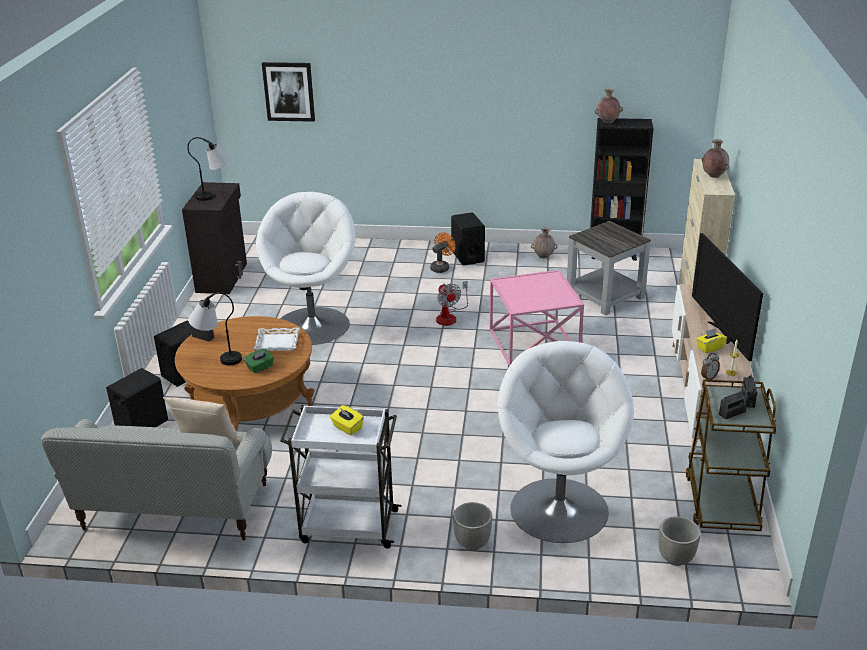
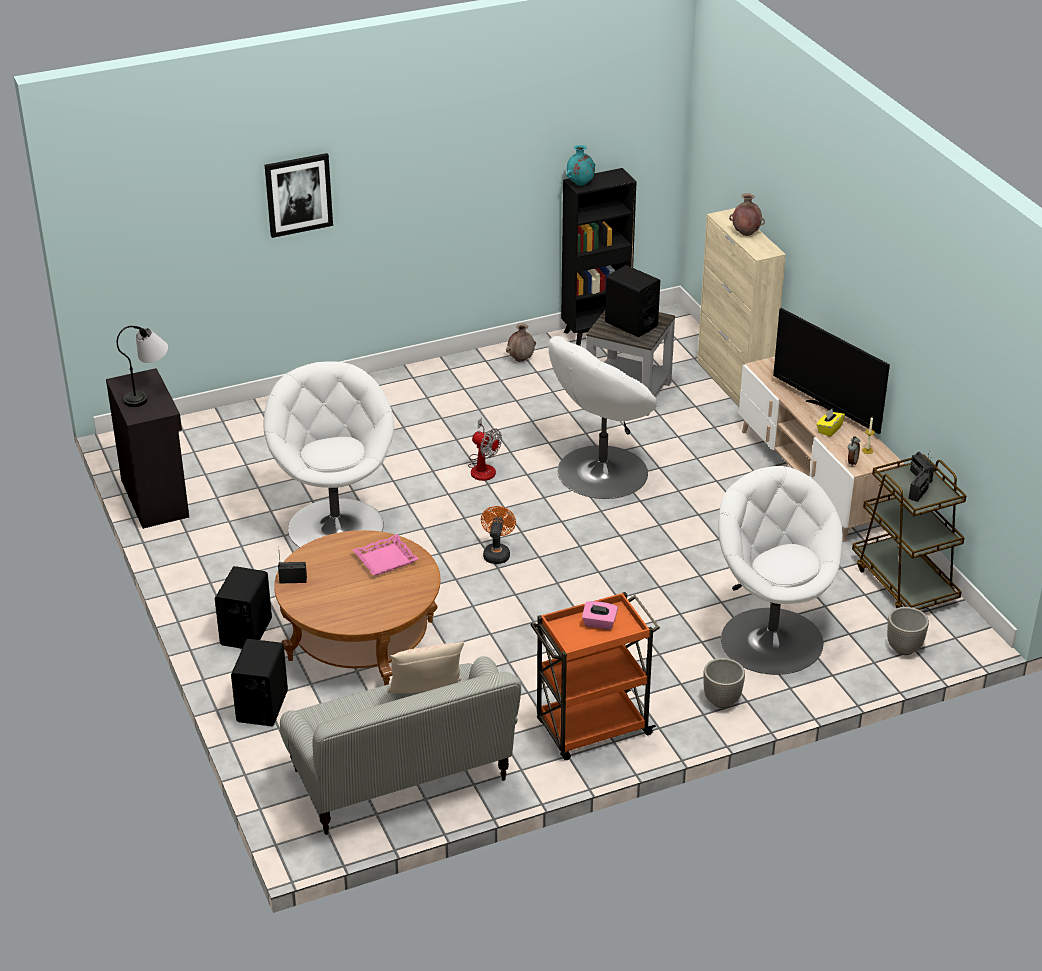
camera: 30 degrees left, 5 degrees up
(217, 357) = (337, 597): table lamp -> none
(260, 367) = (398, 593): green tissue box -> none
(277, 342) = (385, 559): white tray -> pink tray
(289, 91) = (178, 228): picture -> picture (298, 194)
(347, 428) = (599, 623): yellow tissue box -> pink tissue box
(347, 526) = (591, 729): white cart -> orange cart
(441, 267) = (416, 406): orange fan -> orange fan (497, 553)
(467, 256) = (433, 383): black speaker -> black speaker (631, 324)
(533, 343) = (600, 472): pink side table -> white armchair
(607, 122) = (580, 183): brown vase -> turquoise vase

